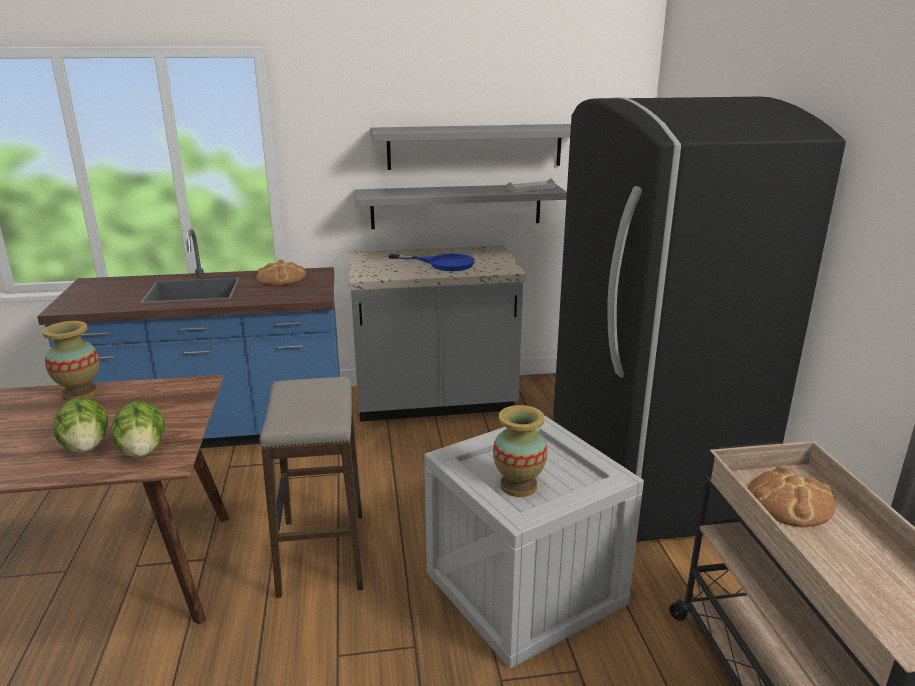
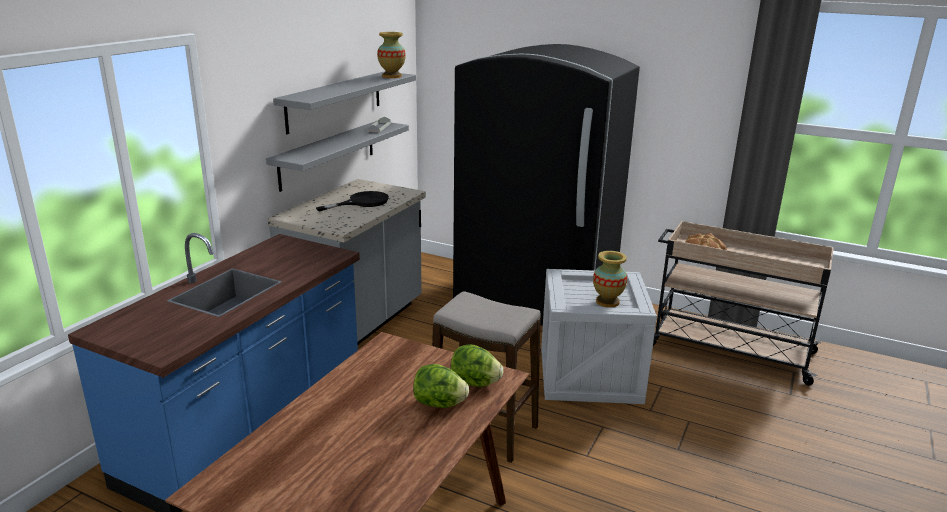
camera: 55 degrees left, 0 degrees up
(80, 393) = (327, 394): vase -> vase (391, 76)
(281, 278) = (269, 255): bread -> none
(443, 264) = (362, 202): blue frying pan -> black frying pan

